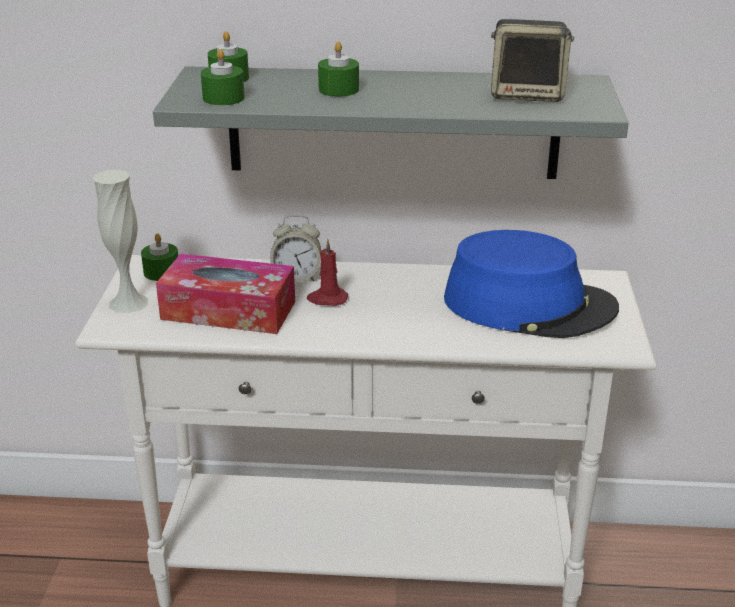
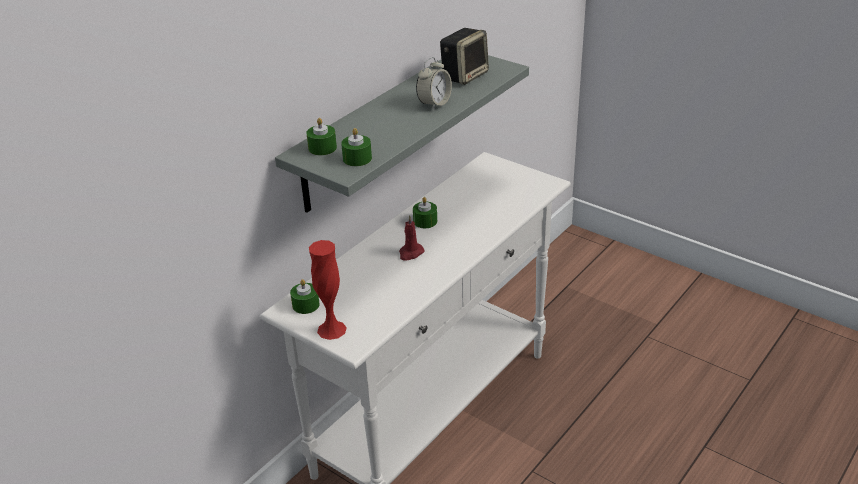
camera: 55 degrees left, 5 degrees up
(128, 303) = (331, 329): white vase -> red vase
(228, 310) = (385, 293): tissue box -> none
(297, 277) = (373, 255): alarm clock -> alarm clock (434, 103)
(338, 89) = (389, 121): green candle -> green candle (425, 221)
(529, 305) = (487, 192): blue hat -> none

